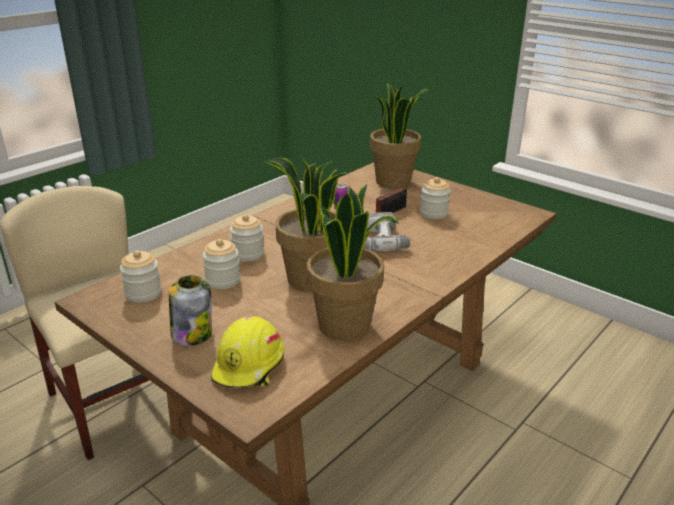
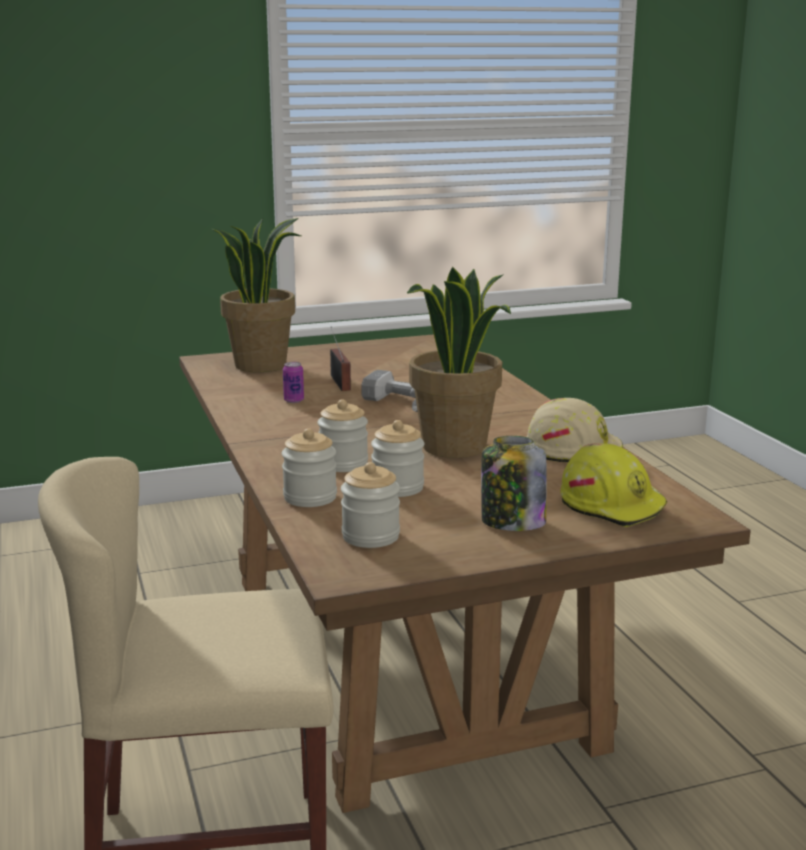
camera: 60 degrees left, 10 degrees down
(345, 326) = (574, 451): potted plant -> beige hard hat
(433, 213) = (375, 369): jar -> jar (310, 497)

